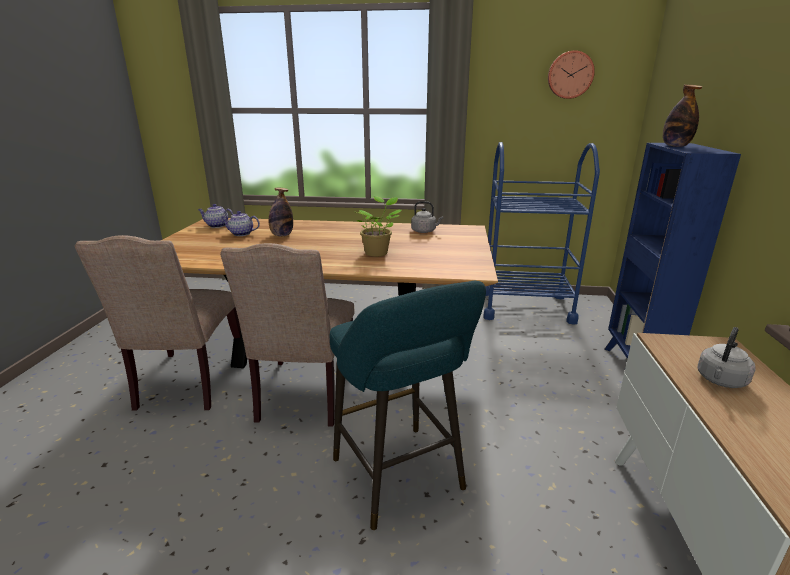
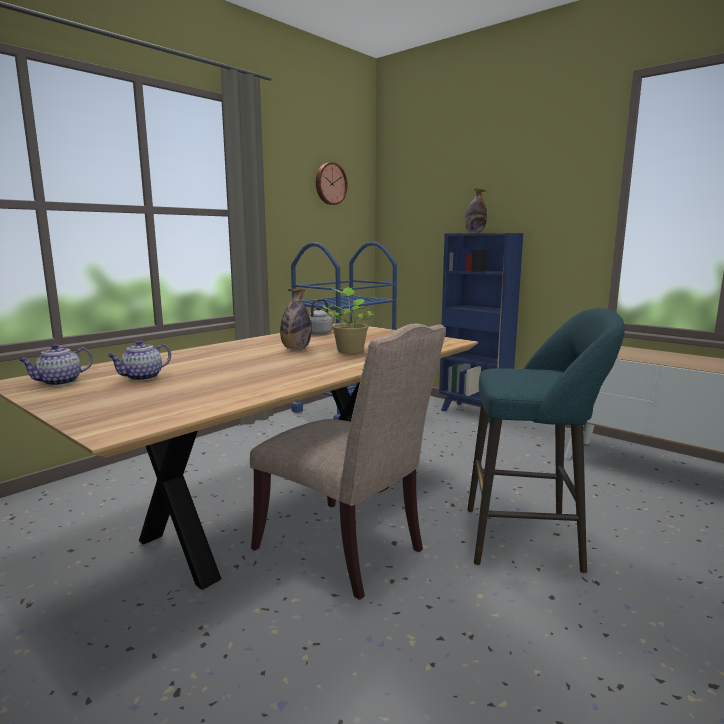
camera: 55 degrees left, 10 degrees down
(189, 383) = (190, 639): beige chair -> none
(282, 235) = (202, 365): bottle -> bottle (296, 349)
(720, 381) = (636, 354): grey kettle -> none

